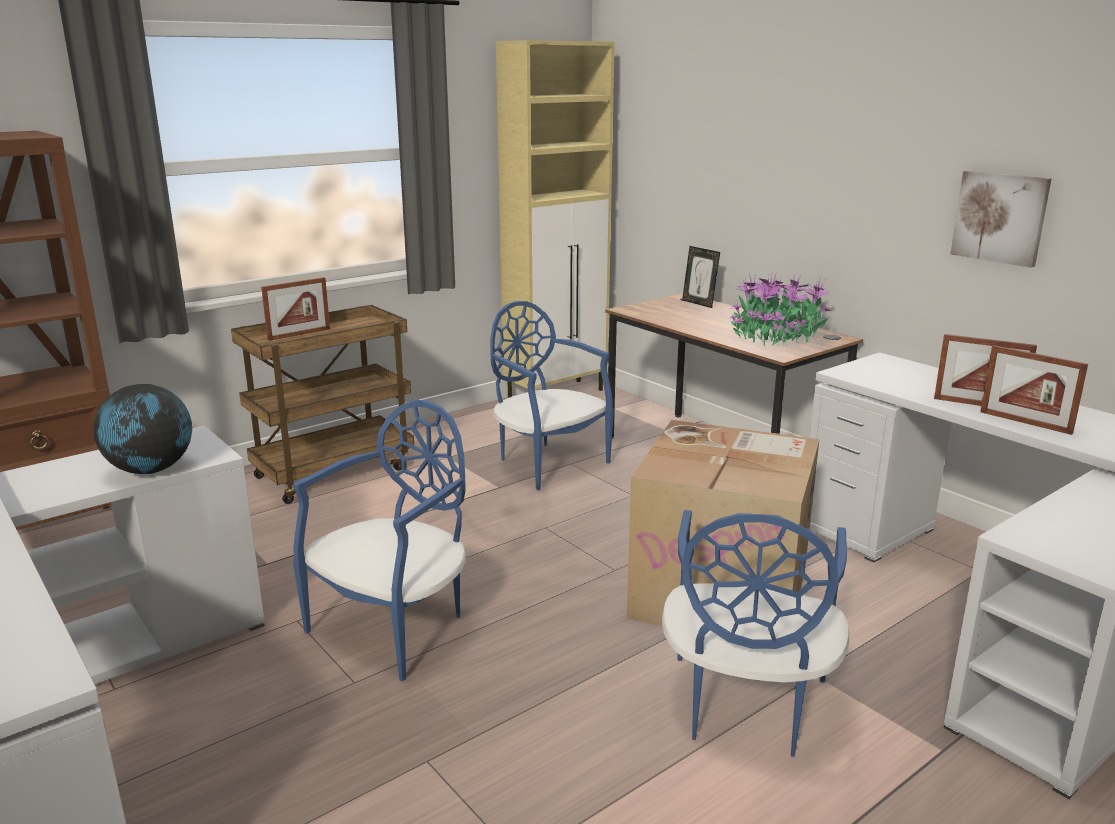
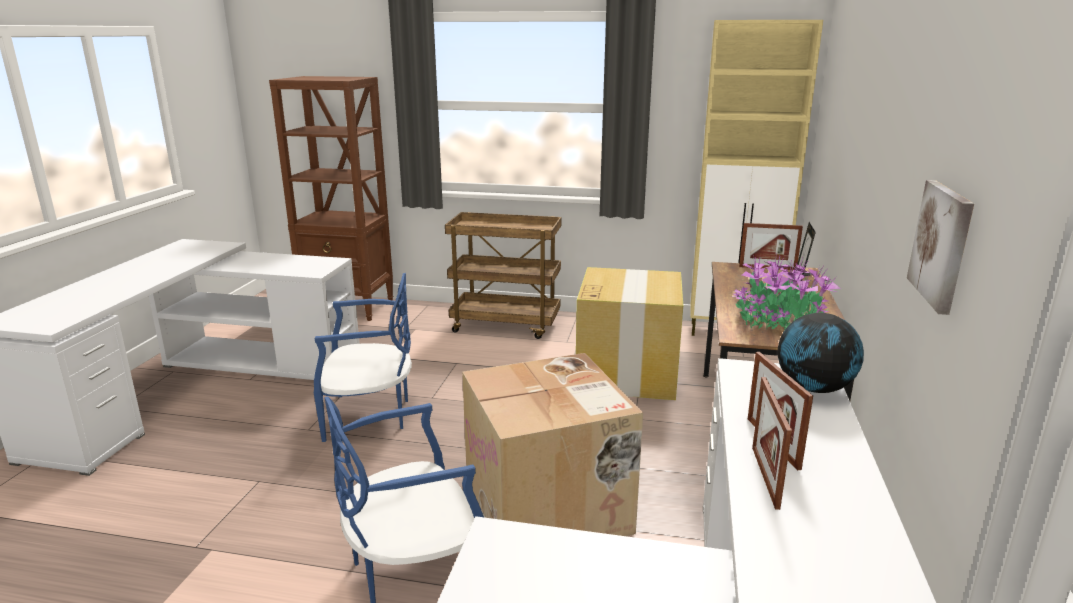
camera: 50 degrees right, 0 degrees up
(151, 470) = (284, 270): globe -> globe (814, 388)
(299, 334) = (494, 225): picture frame -> picture frame (767, 268)
(548, 463) = (627, 373): blue chair -> cardboard box

